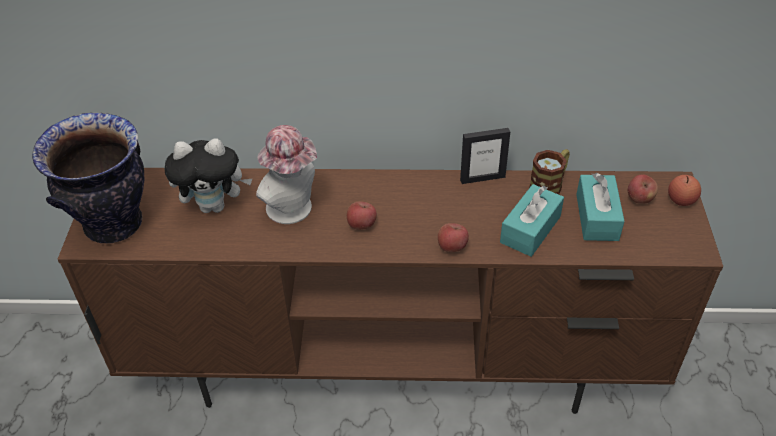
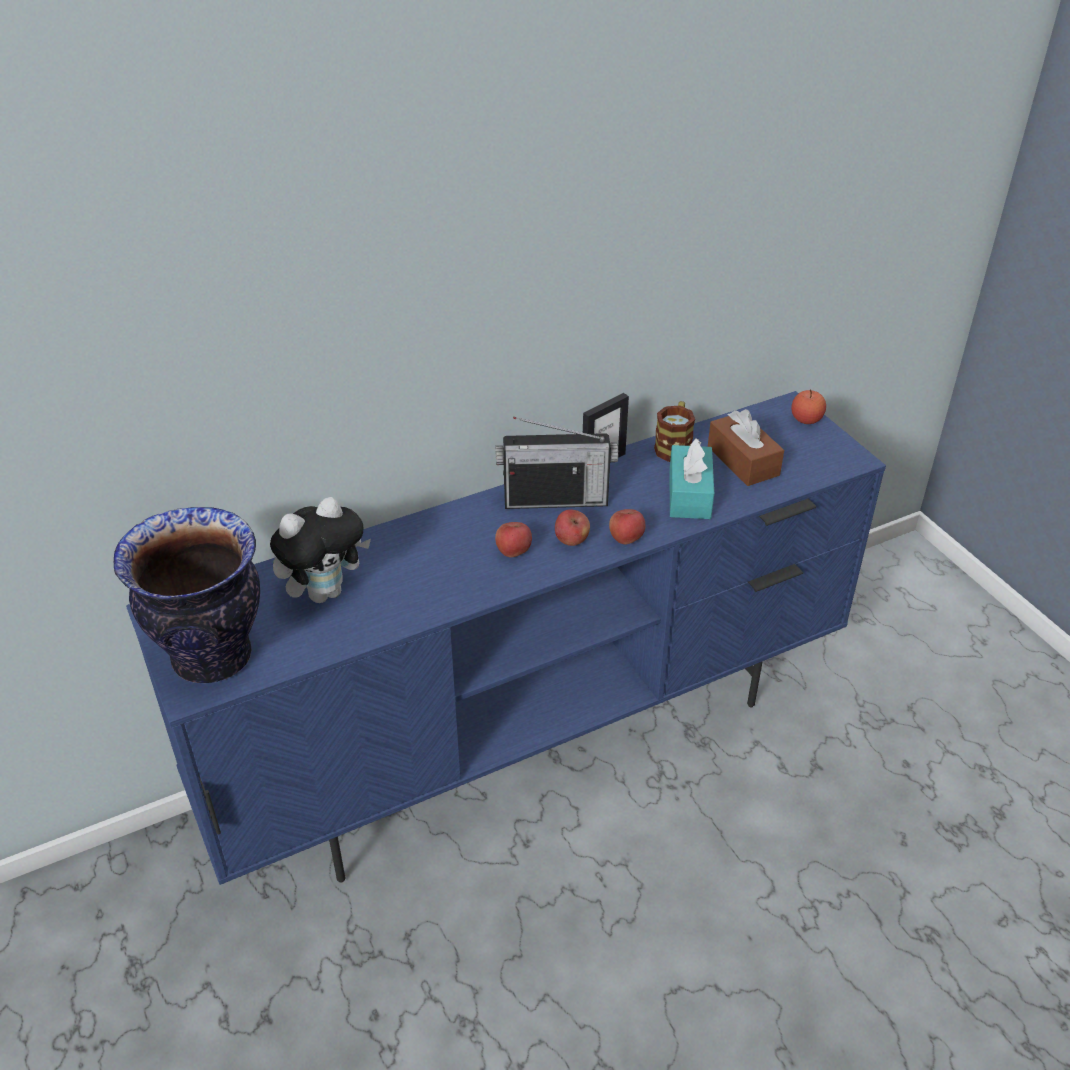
camera: 30 degrees left, 5 degrees down
(294, 210) = (424, 563): hat -> none
(394, 369) = (535, 743): brown tv stand -> blue tv stand
(423, 195) = (555, 499): none -> radio
(597, 217) = (743, 461): turquoise tissue box -> brown tissue box
(639, 199) = (769, 431): apple -> apple (571, 541)

